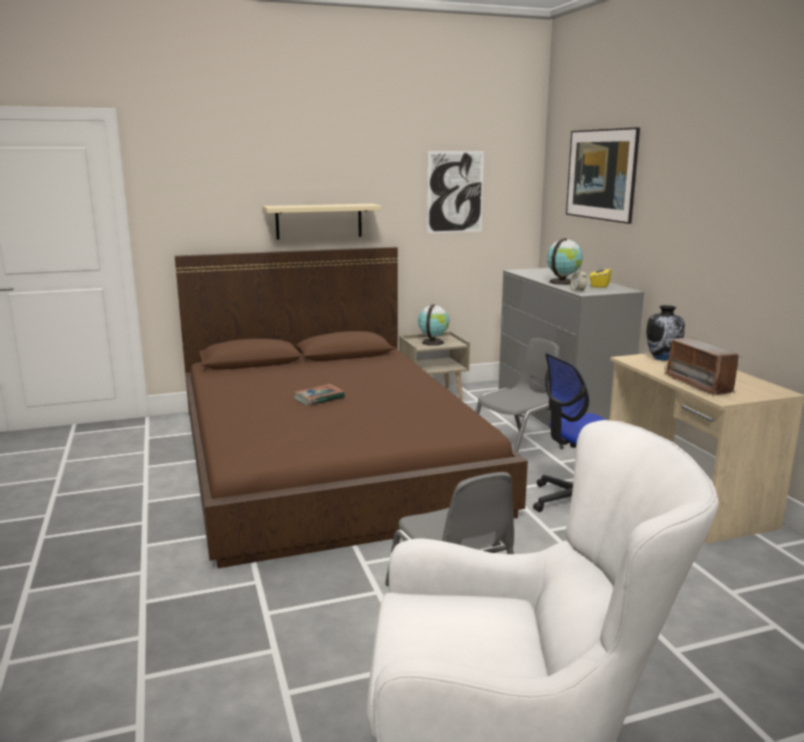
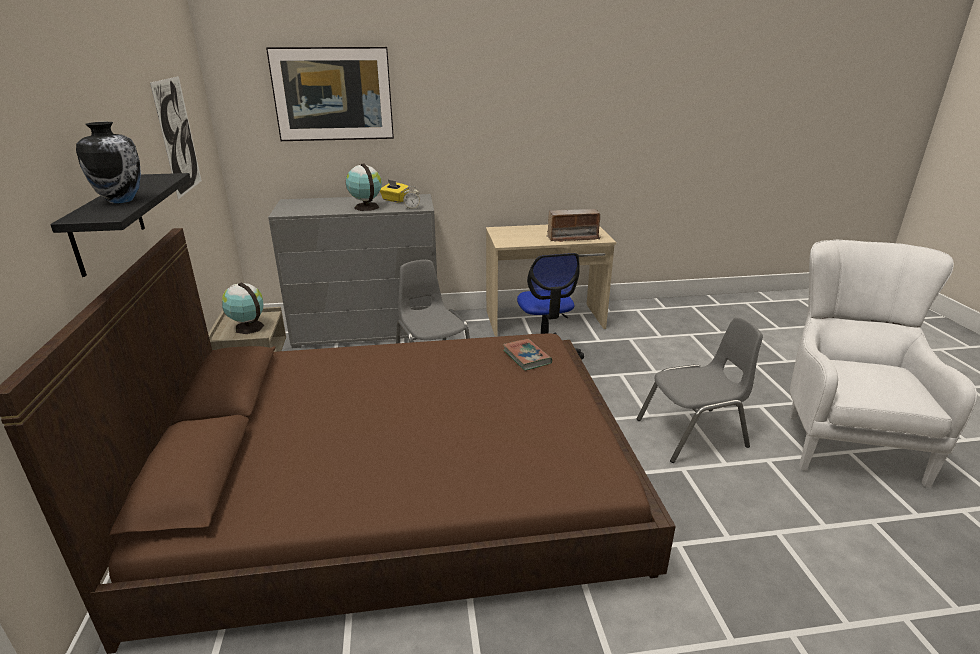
camera: 80 degrees left, 10 degrees up
(319, 221) = (108, 223): beige shelf -> black shelf
(319, 398) = (420, 417): book -> book (527, 357)
(662, 358) = (507, 235): vase -> vase (121, 200)

